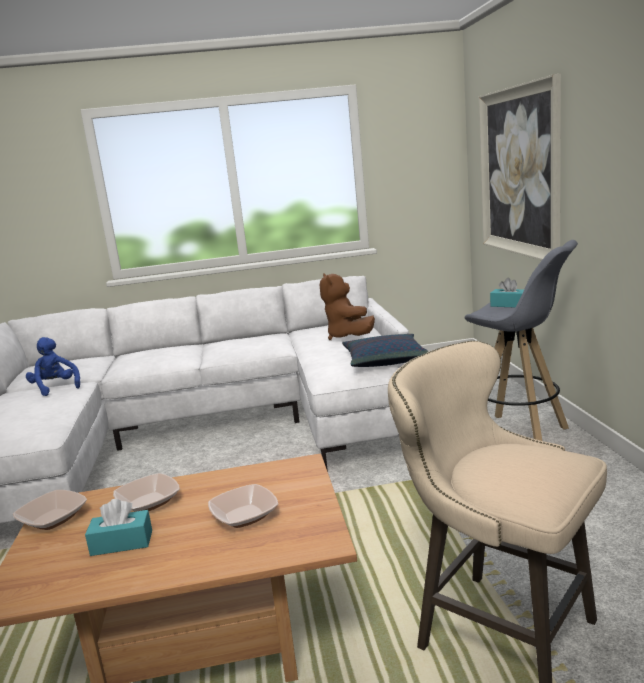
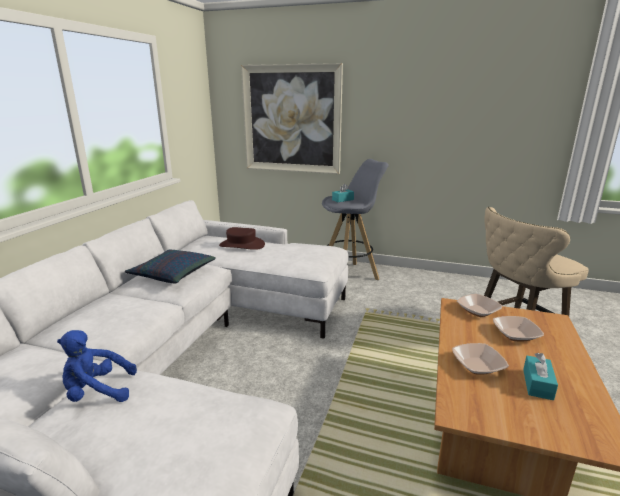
camera: 65 degrees left, 5 degrees up
(53, 519) = (484, 416): bowl -> bowl (478, 311)
(347, 336) = (242, 245): brown plush toy -> brown hat
(385, 360) = (315, 249): blue pillow -> blue pillow (173, 274)

